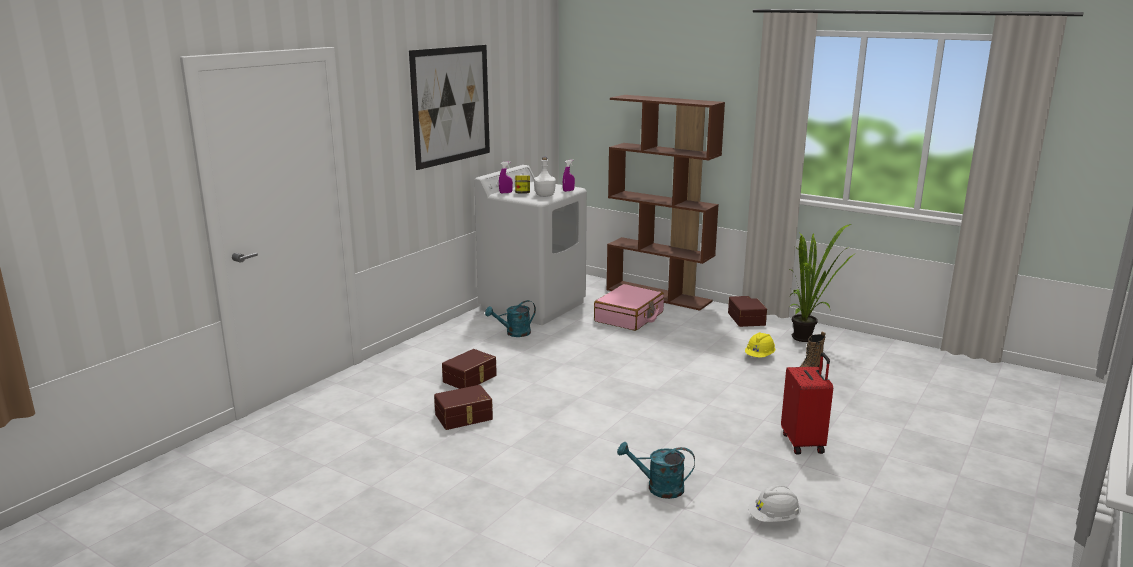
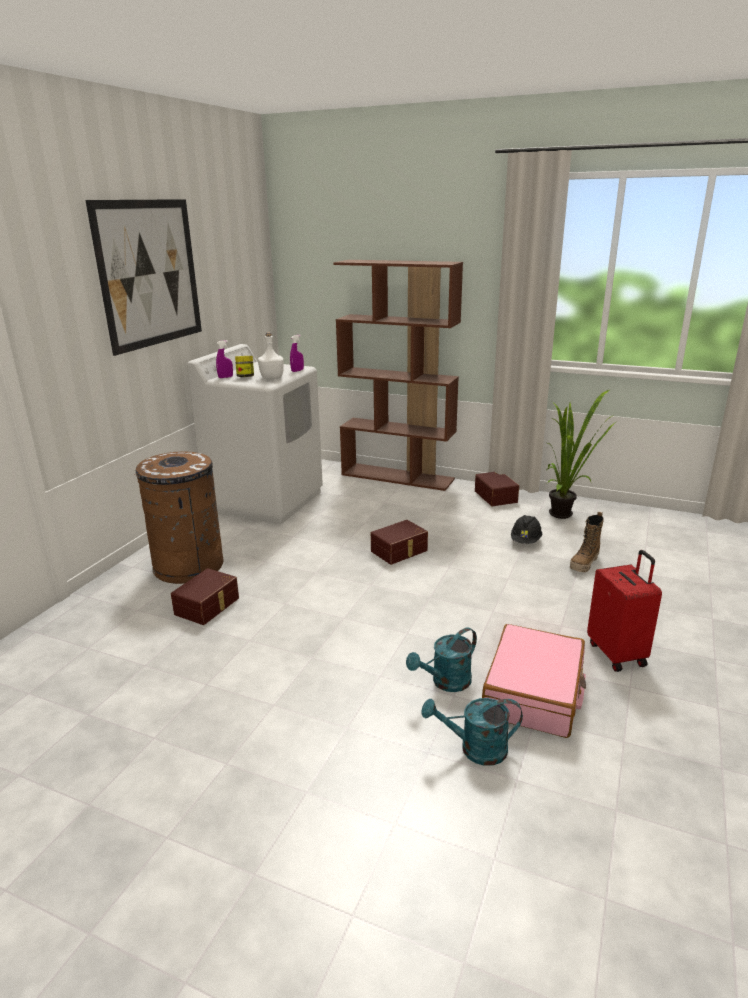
camera: 10 degrees left, 5 degrees up
(458, 349) = (189, 566): none -> brown trash can
(464, 417) = (207, 666): brown storage box -> brown storage box (400, 551)
(514, 333) = (250, 538): turquoise watering can -> turquoise watering can (446, 682)
(629, 317) = (374, 505): pink suitcase -> pink suitcase (534, 693)
(759, 356) = (525, 541): yellow hard hat -> black hard hat
(774, 519) = (631, 780): white hard hat -> none

